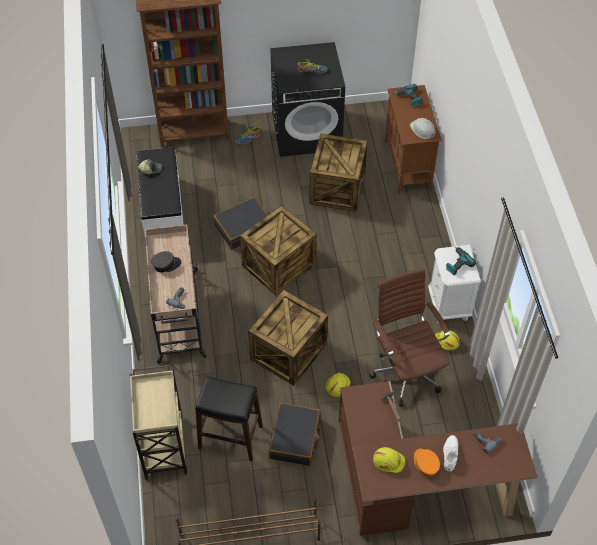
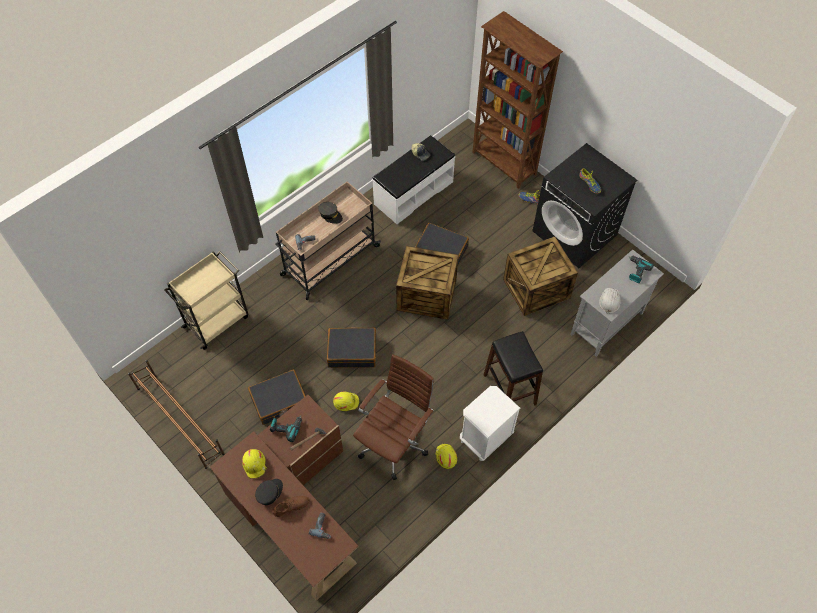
camera: 55 degrees right, 5 degrees up
(230, 437) = (251, 358): black stool -> black stool (509, 389)
(289, 352) = (352, 351): crate -> black suitcase
(407, 165) = (606, 324): brown cabinet -> grey cabinet
(425, 464) = (269, 493): orange cap -> black cap
(450, 454) = (291, 506): white shoe -> brown shoe
(457, 263) = (491, 409): power drill -> power drill (286, 428)

